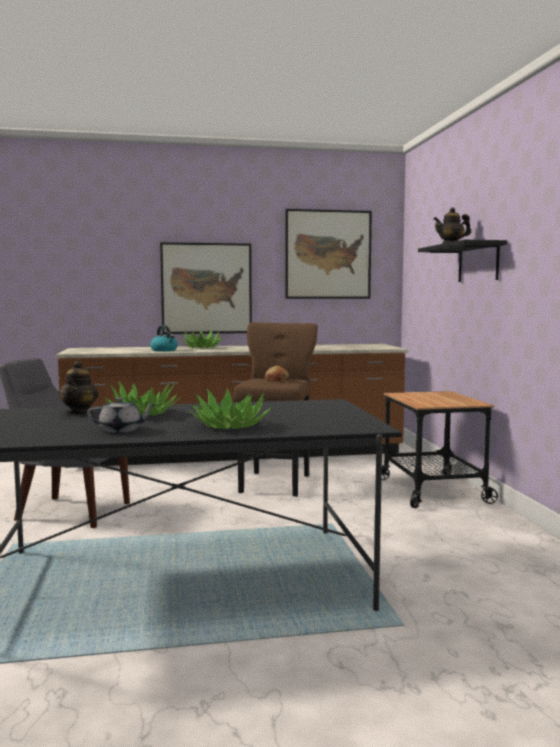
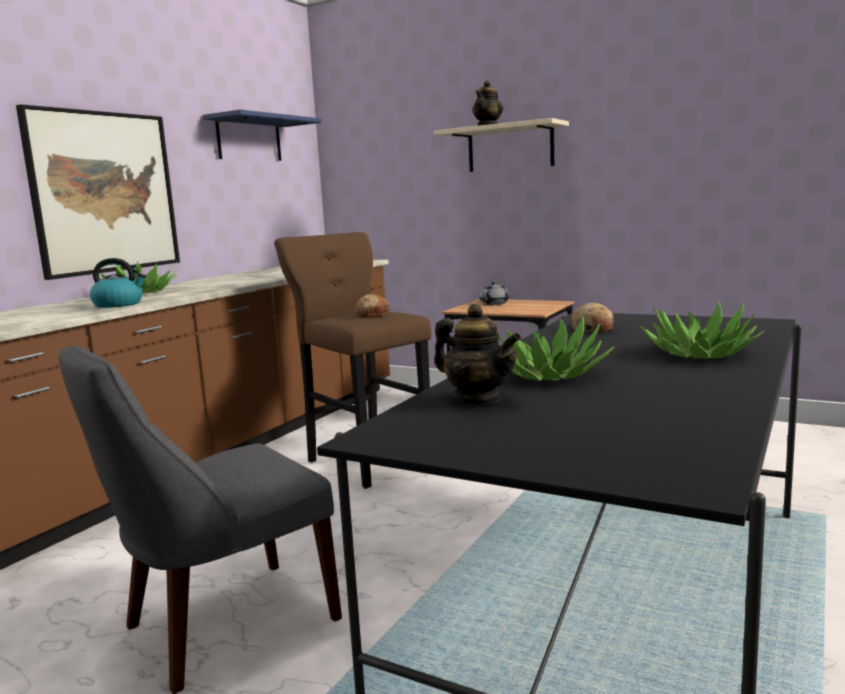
camera: 50 degrees left, 5 degrees up
(121, 430) = (674, 391): grey teapot -> grey teapot (494, 303)
(284, 406) = (592, 329): none -> bread
(328, 254) = (249, 139): picture -> blue shelf
(478, 263) = (510, 148): black shelf -> beige shelf

